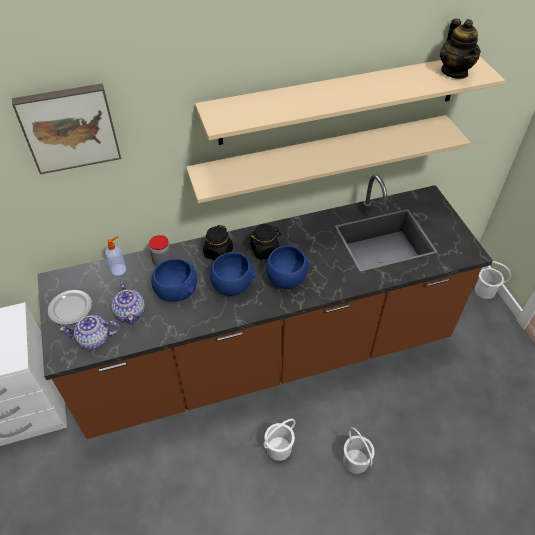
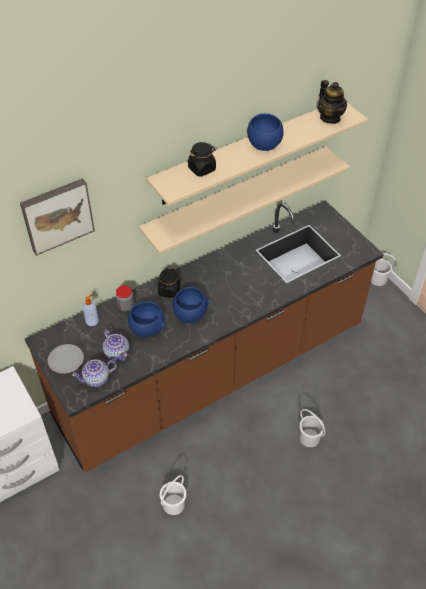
camera: 15 degrees left, 0 degrees up
(265, 250) = (206, 281): black jar -> black jar (202, 169)
(278, 448) = (245, 443): white bucket -> white bucket (173, 504)
(286, 278) = (231, 299): blue bowl -> blue bowl (264, 144)

